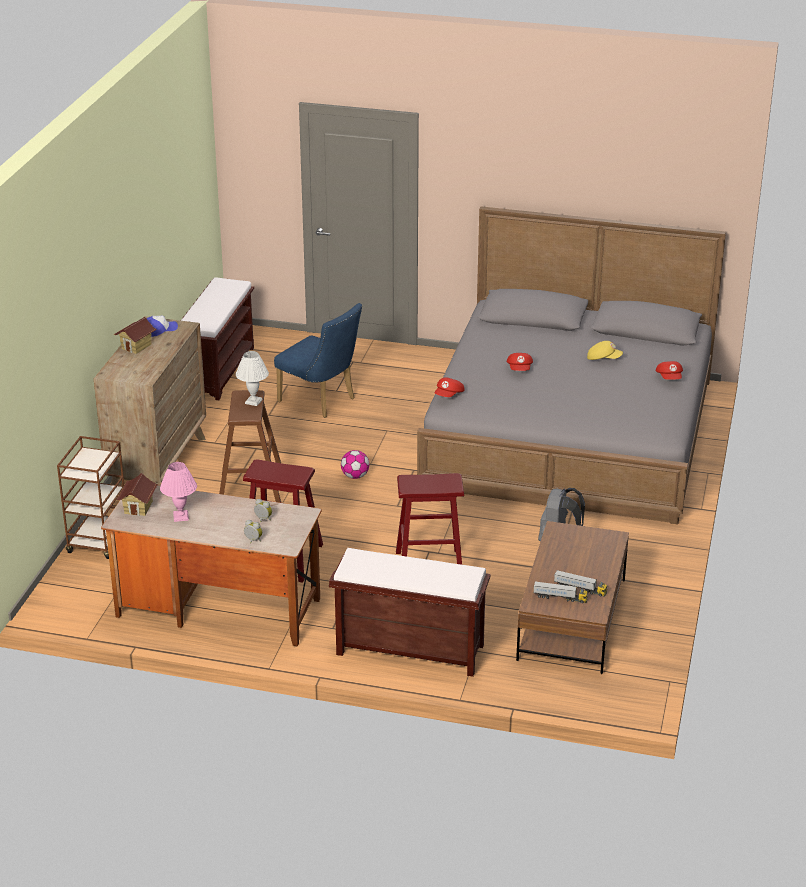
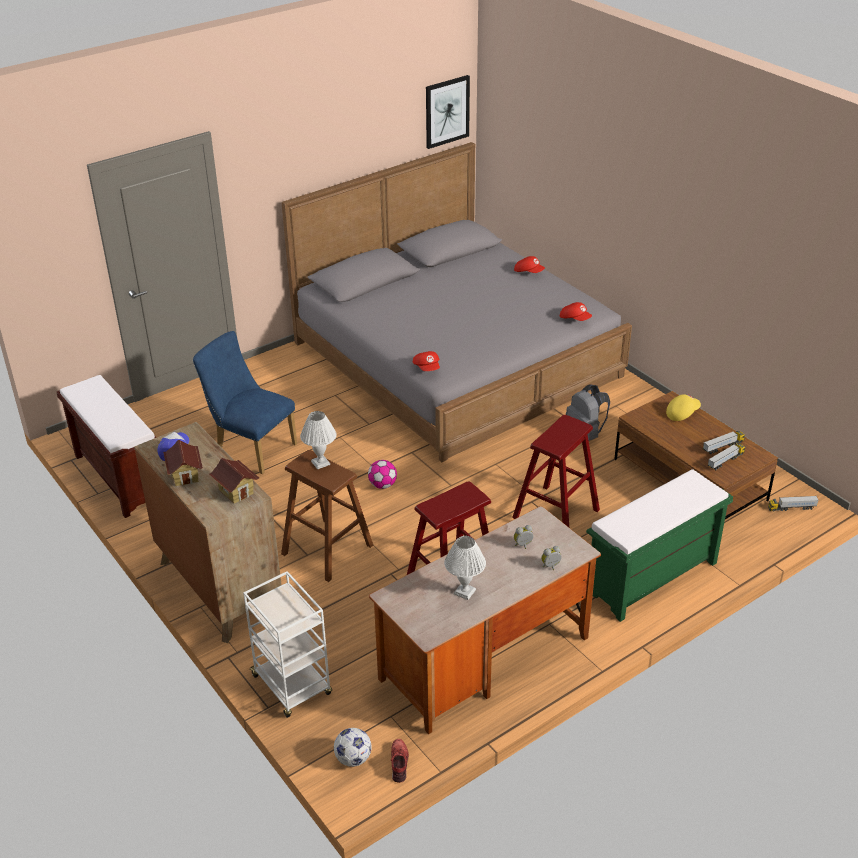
camera: 50 degrees left, 5 degrees up
(60, 597) = (353, 759): none -> football
(76, 618) = (399, 763): none -> red shoe
(99, 541) = (292, 686): brown cart -> white cart
(139, 507) = (419, 611): toy house -> toy house (236, 491)
(181, 517) = (465, 592): pink table lamp -> white table lamp
(321, 402) = (251, 447): blue chair -> blue chair turned 135 degrees counterclockwise
(408, 650) = (651, 579): brown bench -> green bench
(520, 369) = (434, 321): red cap -> red cap (575, 319)
(603, 358) = (468, 282): yellow cap -> yellow cap (682, 413)
(610, 691) = (791, 508): none -> toy truck
(697, 187) = (447, 111): none -> picture

